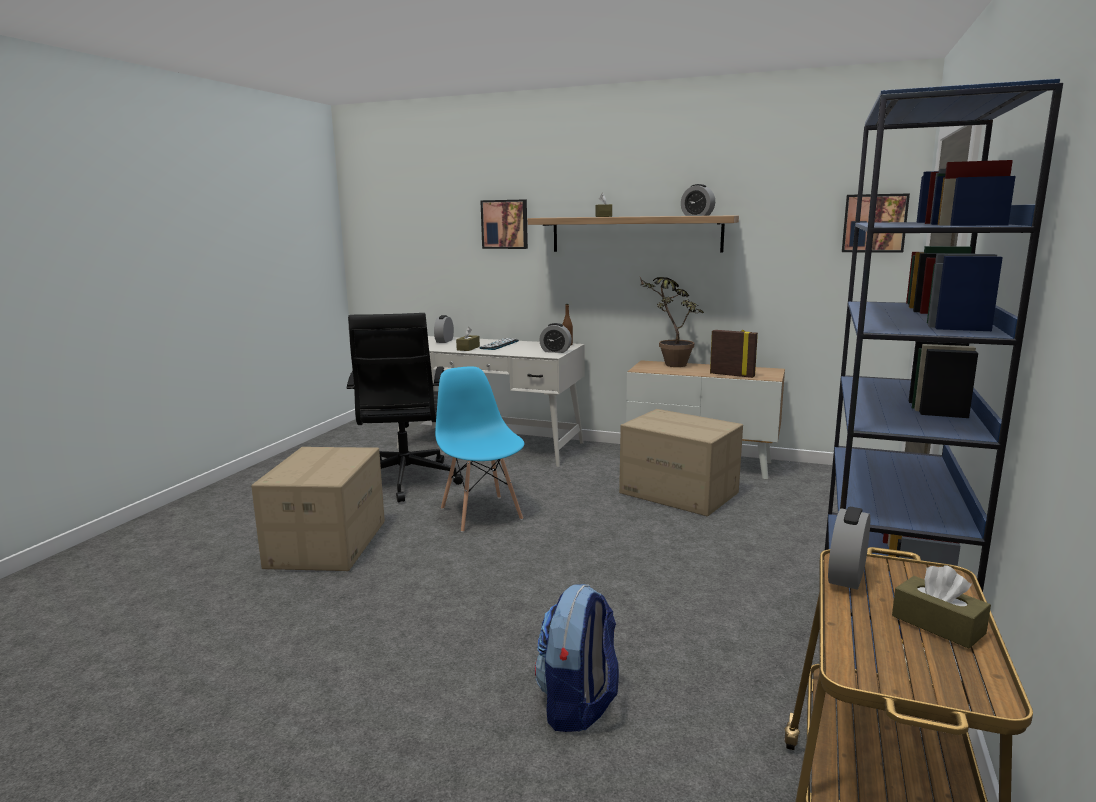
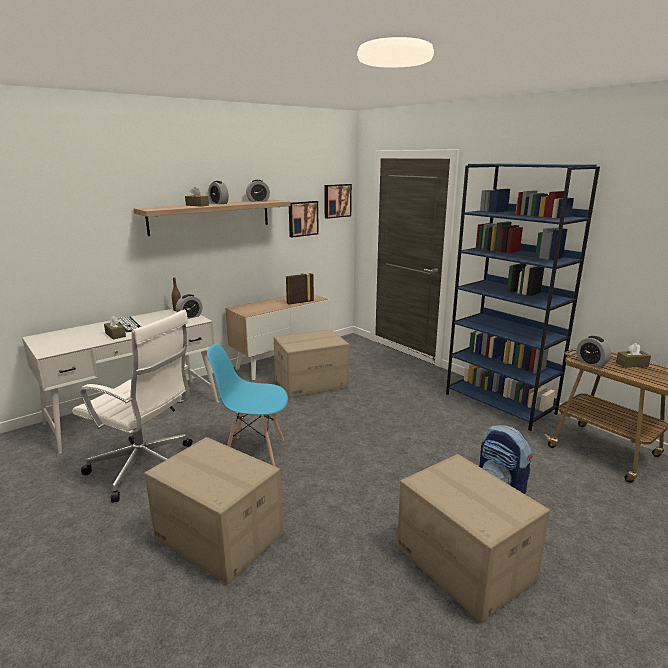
camera: 60 degrees left, 5 degrees up
(361, 702) = (463, 563): none -> cardboard box
(404, 482) = (145, 468): black office chair -> white office chair
(444, 341) = (65, 336): alarm clock -> alarm clock (219, 203)
(505, 224) = (96, 216): picture -> picture (302, 218)
(669, 364) = (249, 305): potted plant -> none

